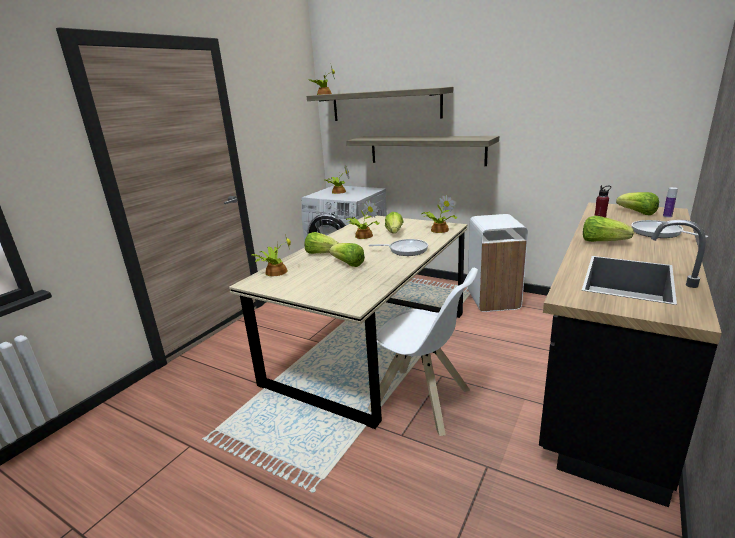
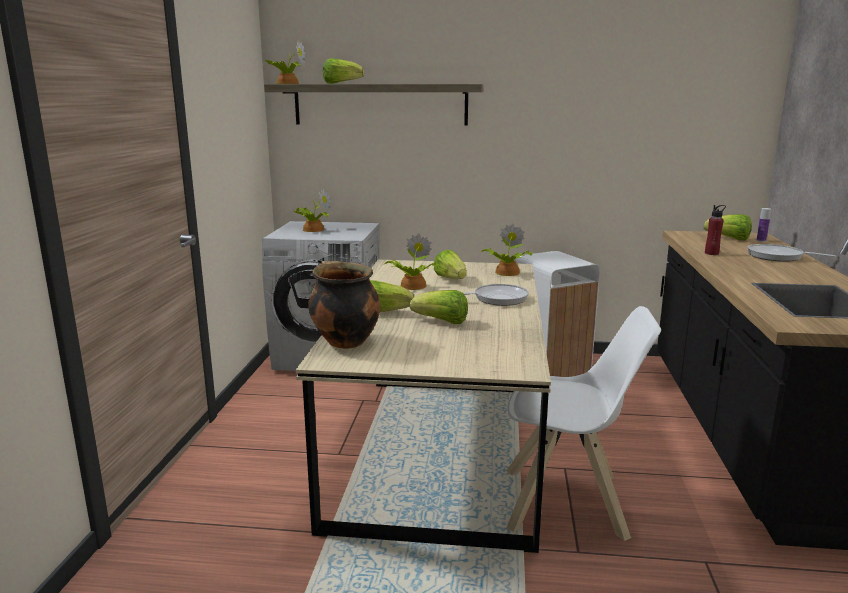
camera: 25 degrees left, 5 degrees down
(275, 271) = (344, 342): potted plant -> cooking pot
(426, 150) = (442, 168): shelf -> none
(602, 242) = (739, 268): lettuce -> lettuce (341, 83)

